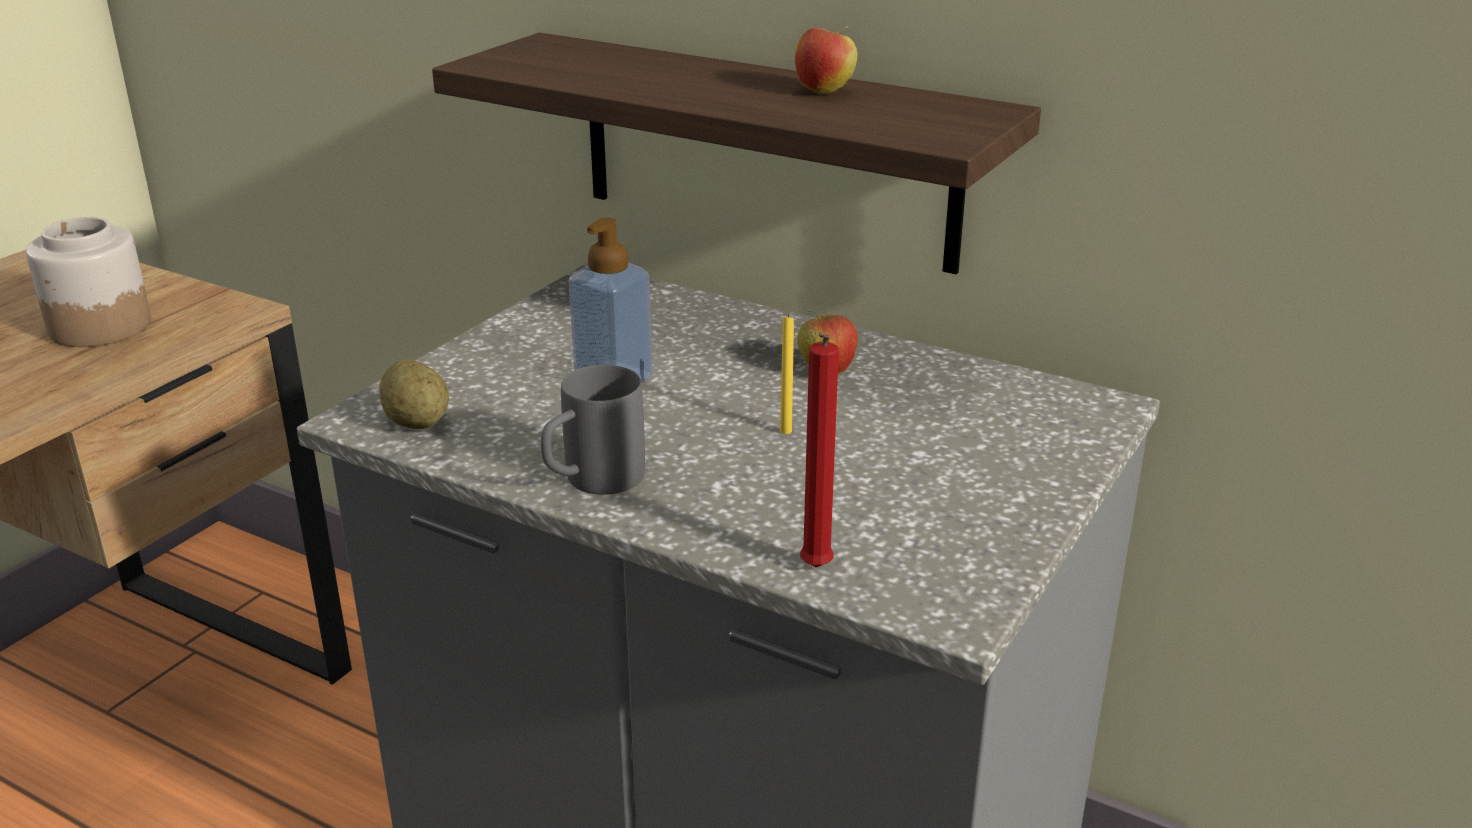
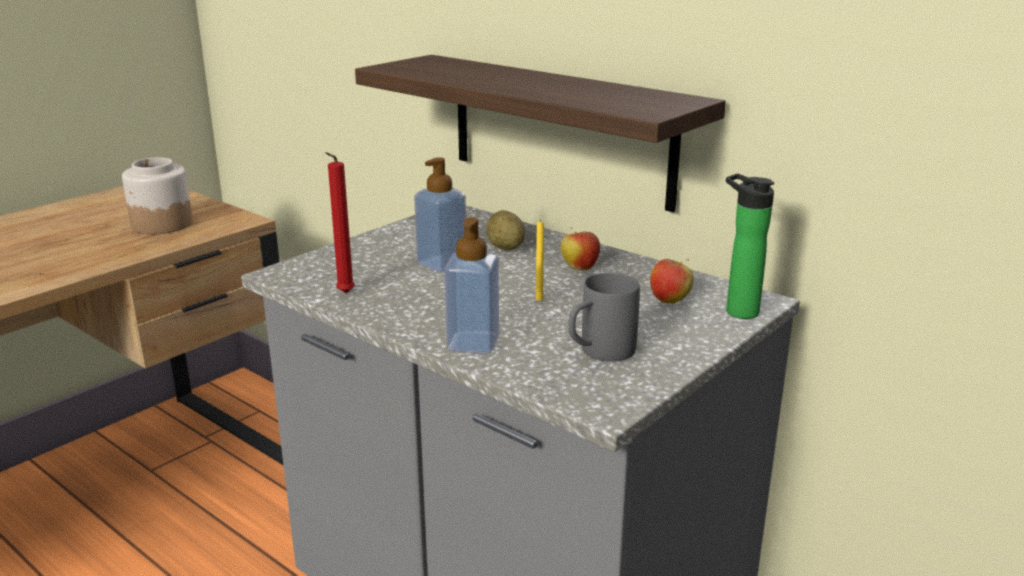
camera: 10 degrees right, 5 degrees down
(417, 422) = (312, 278): potato -> potato (505, 247)
(591, 482) = (404, 317): grey mug -> grey mug (598, 353)
(715, 520) = (473, 343): none -> soap dispenser
(814, 570) = (525, 375): red candle -> red candle (344, 294)
(824, 91) = (588, 87): apple -> apple (670, 300)
(1081, 426) = (737, 310): none -> bottle

